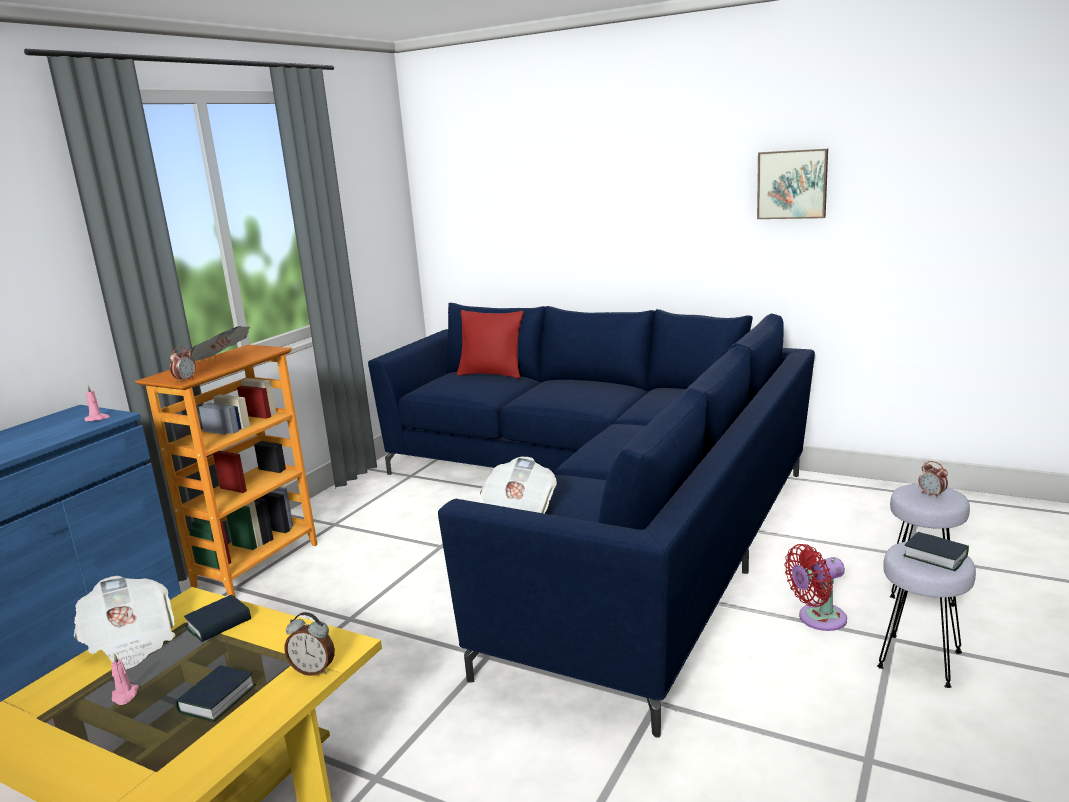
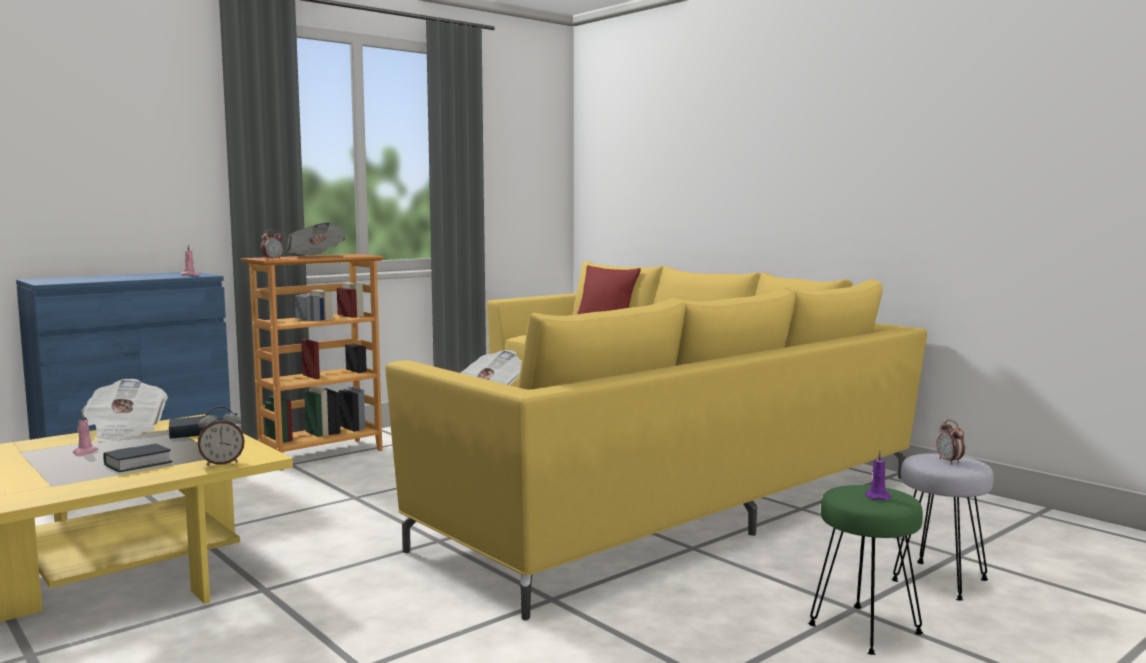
camera: 20 degrees right, 10 degrees down
(314, 670) = (222, 463): alarm clock -> alarm clock turned 60 degrees counterclockwise
(602, 515) = (656, 473): blue sofa -> yellow sofa
(792, 184) = (912, 142): picture -> none
(817, 619) = (788, 579): red fan -> none
(921, 660) = (865, 630): grey stool -> green stool
(935, 556) = (877, 496): book -> purple candle

